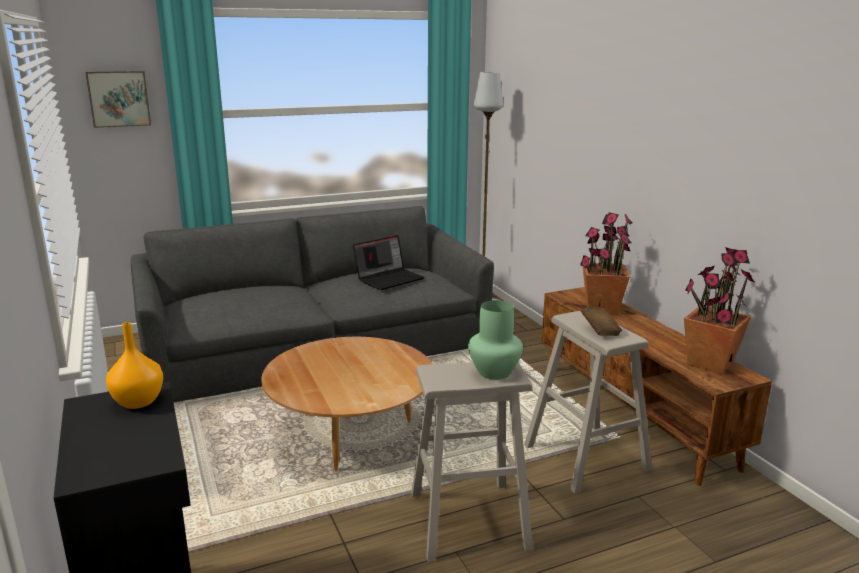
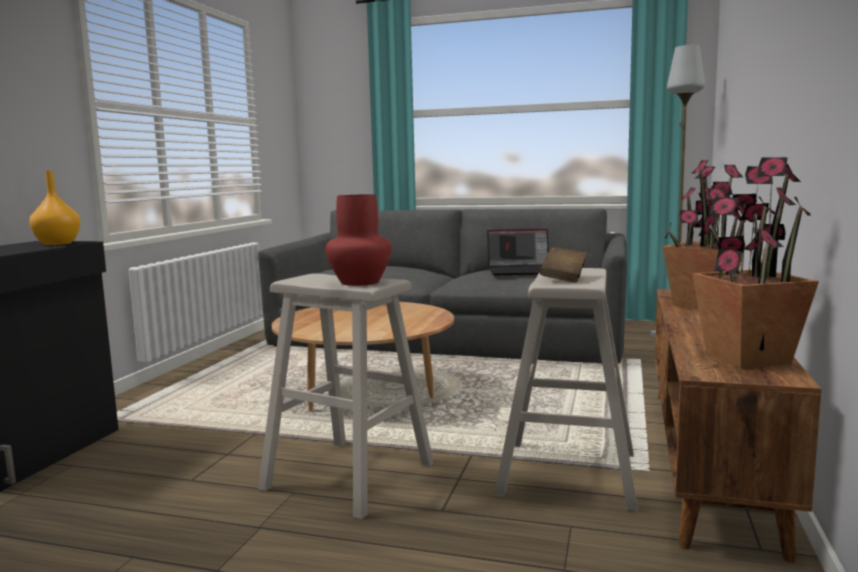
camera: 40 degrees right, 10 degrees down
(119, 98) = (339, 101): picture -> none
(495, 372) = (360, 282): green vase -> red vase

